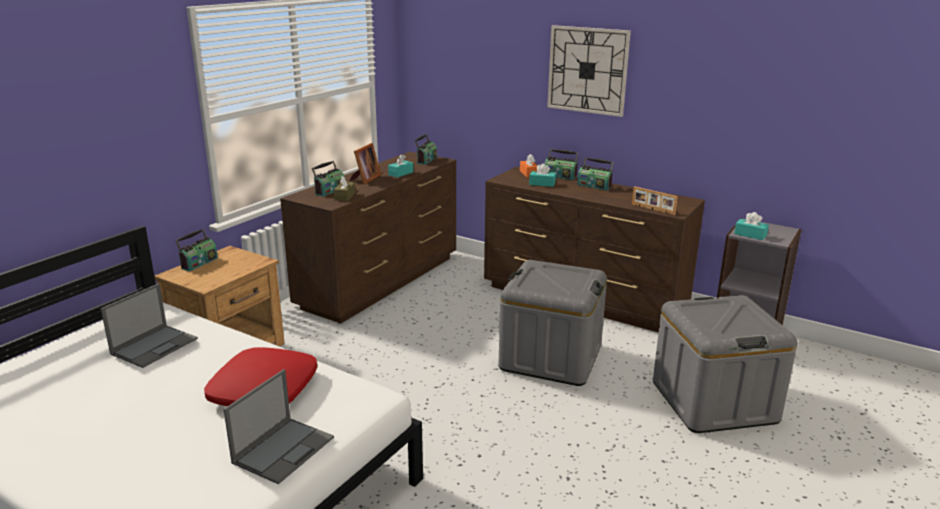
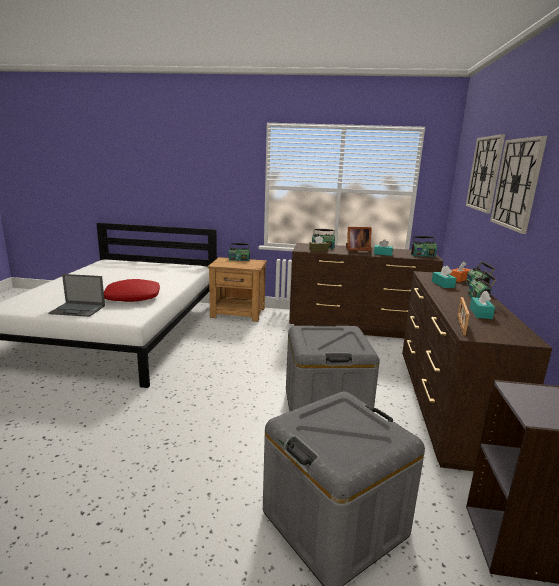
camera: 65 degrees right, 5 degrees down
(155, 346) = (162, 273): laptop -> none
(504, 56) = (485, 173): none -> wall clock
(750, 235) = (521, 395): turquoise tissue box -> turquoise tissue box (480, 313)

